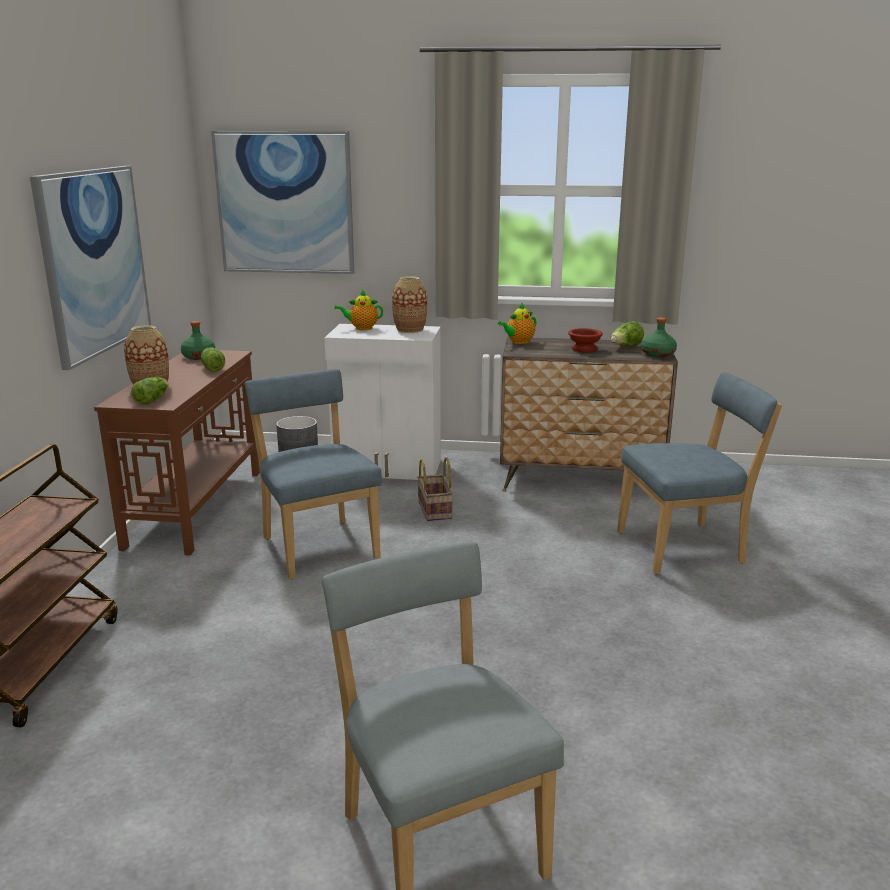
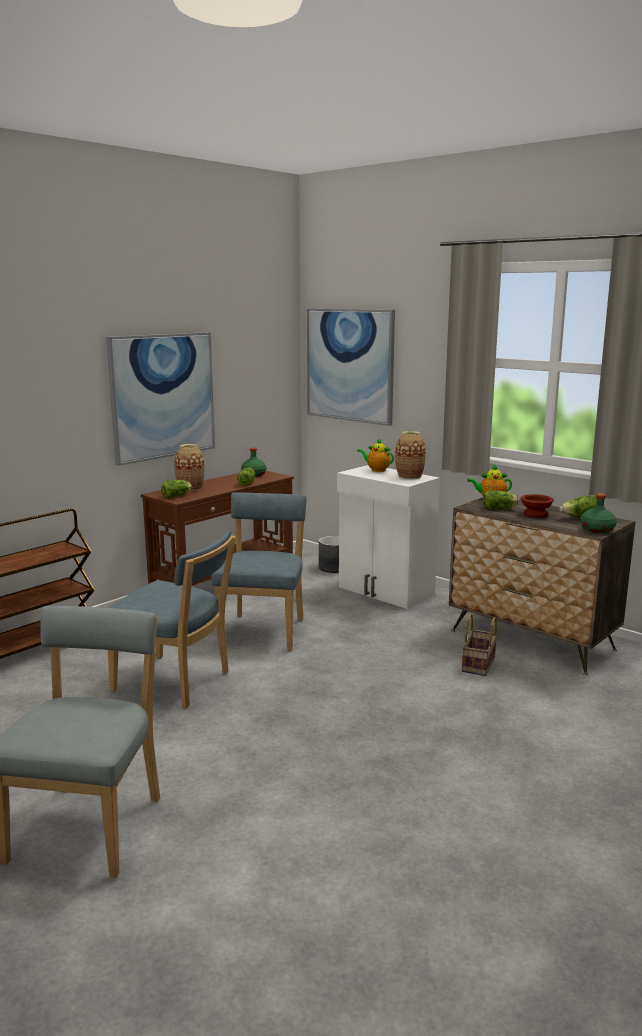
camera: 35 degrees right, 5 degrees down
(436, 510) = (378, 630): basket -> basket (479, 665)
(545, 349) = (500, 509): none -> lettuce
(685, 547) = (549, 719): blue chair -> blue chair (176, 683)

